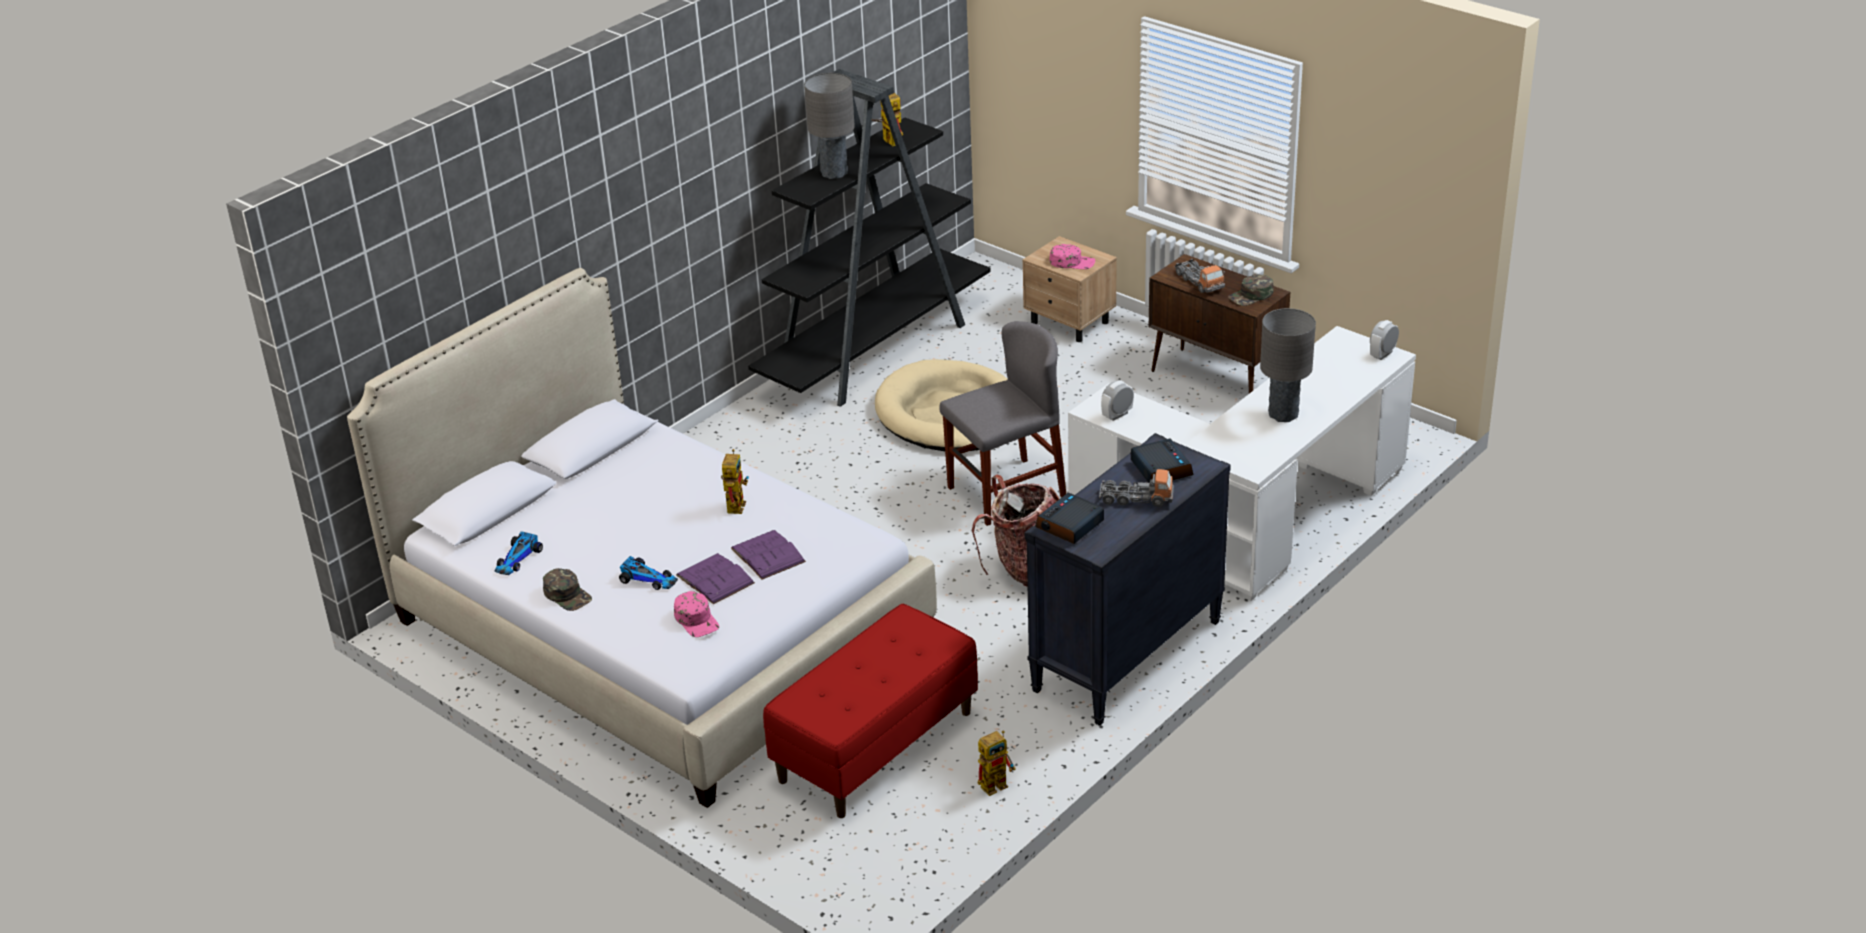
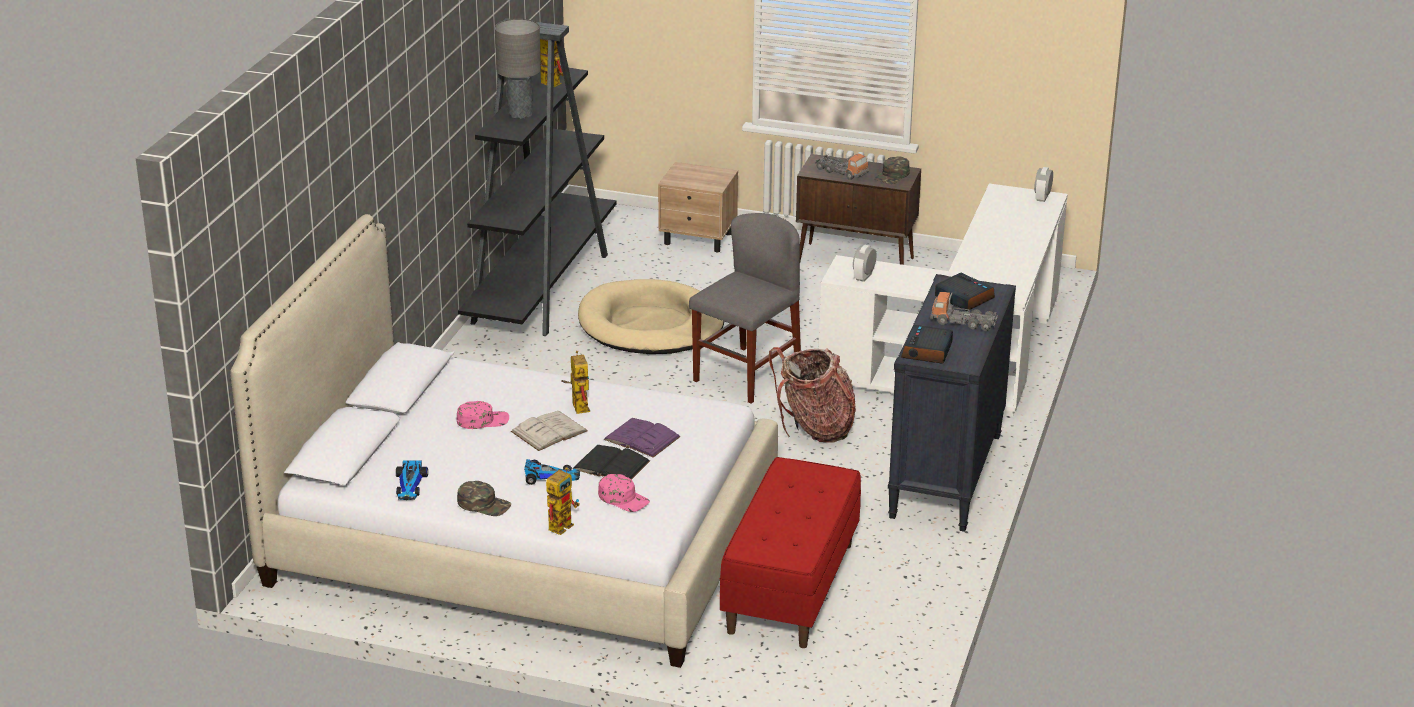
camera: 25 degrees left, 5 degrees down
(686, 527) = (549, 431): none -> white book
(715, 579) = (611, 465): purple book -> black book
(997, 783) = (915, 591): toy robot -> toy robot (562, 524)
(1072, 262) = (703, 179): pink cap -> pink cap (482, 420)
(1136, 498) = (963, 322): toy truck -> toy truck turned 150 degrees counterclockwise
(1283, 415) = (1002, 252): grey table lamp -> none

